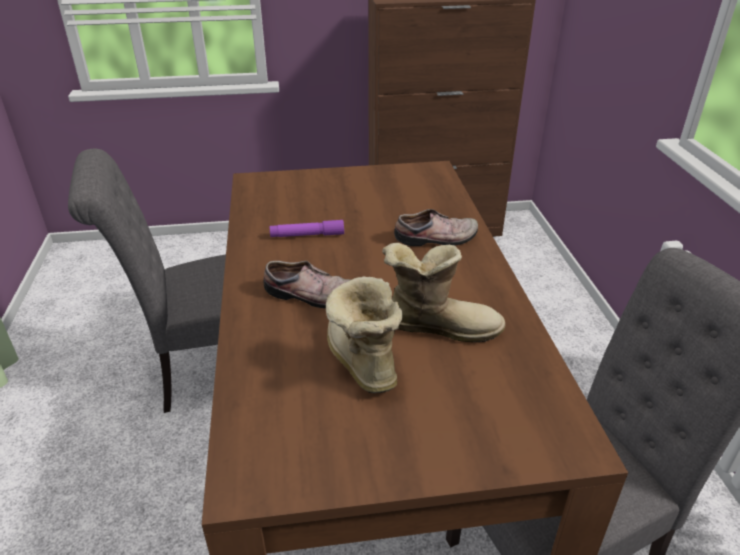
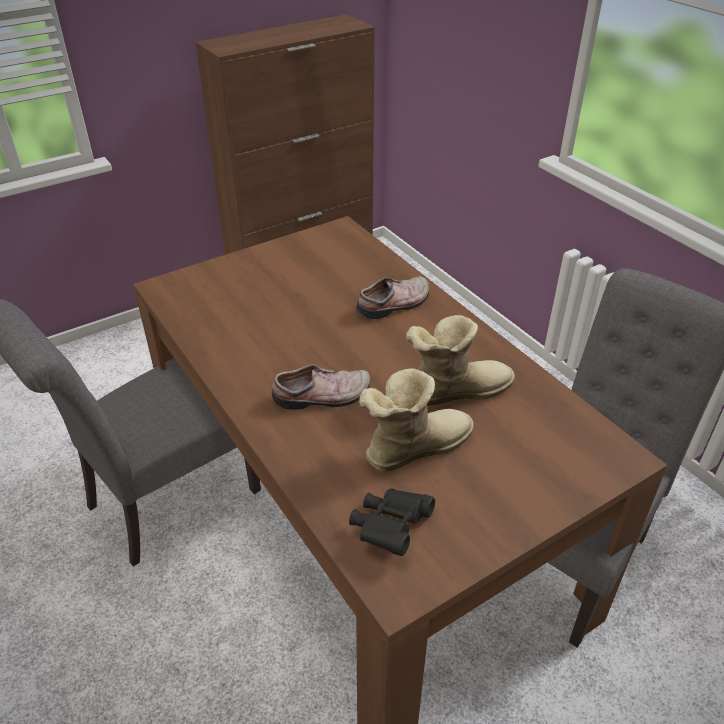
camera: 25 degrees left, 5 degrees up
(281, 426) = (390, 528): none -> black binoculars
(307, 235) = (270, 335): purple flashlight -> none
(359, 362) = (413, 447): boot -> boot turned 105 degrees clockwise

